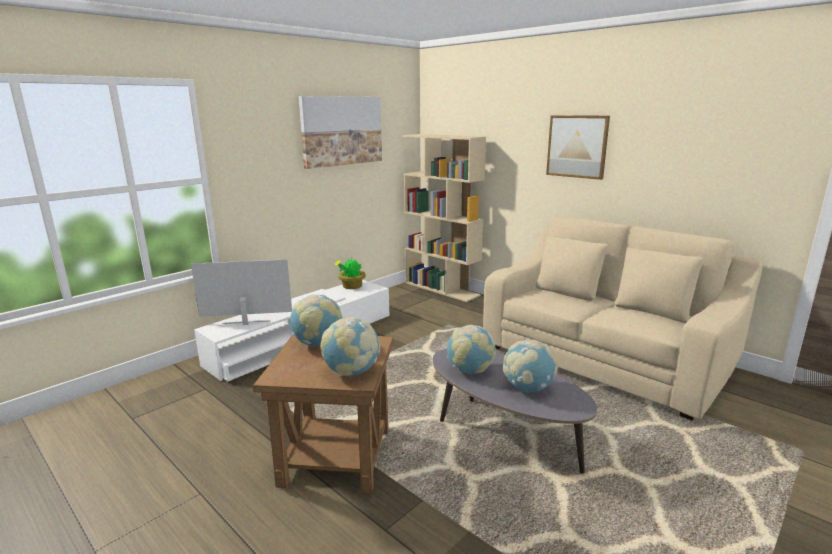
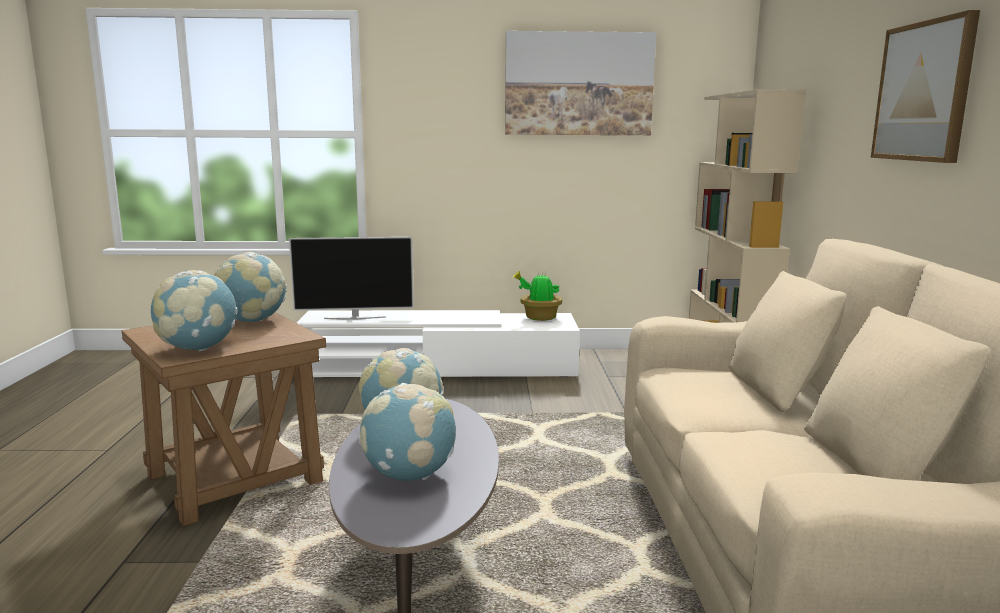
camera: 45 degrees right, 5 degrees down
(246, 323) = (355, 317): television -> television turned 135 degrees clockwise

